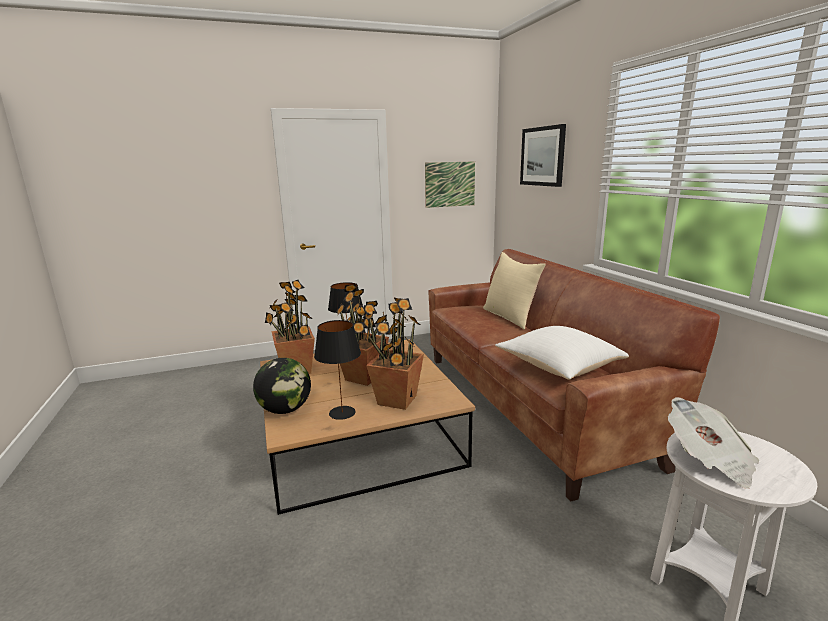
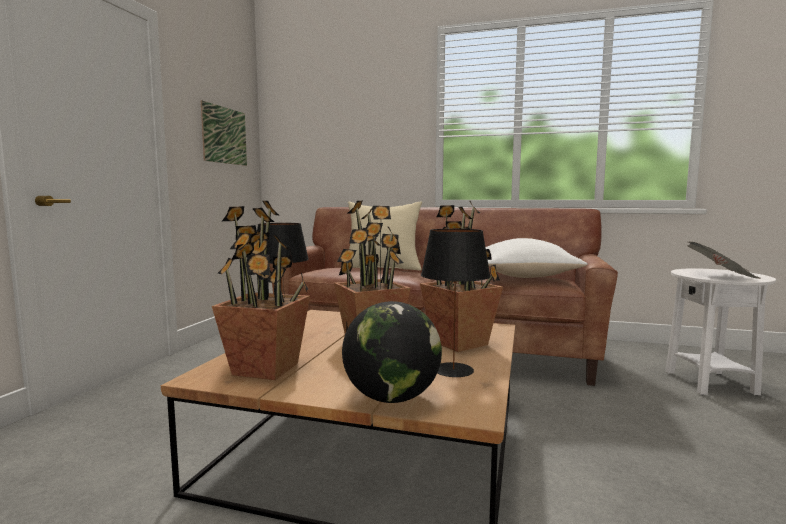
camera: 55 degrees left, 10 degrees down
(542, 156) = (346, 110): picture -> none

